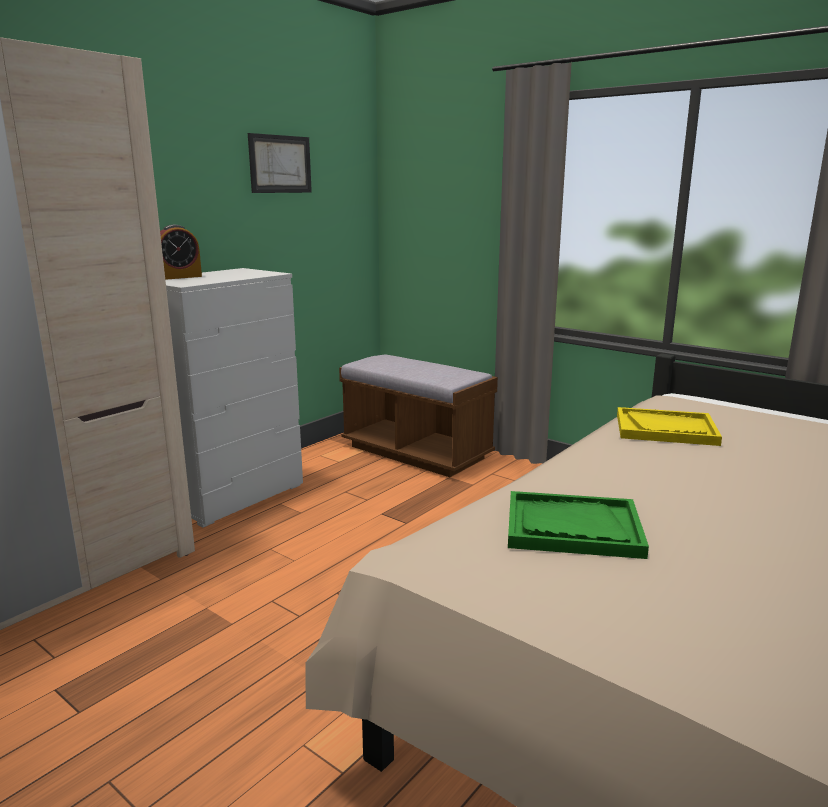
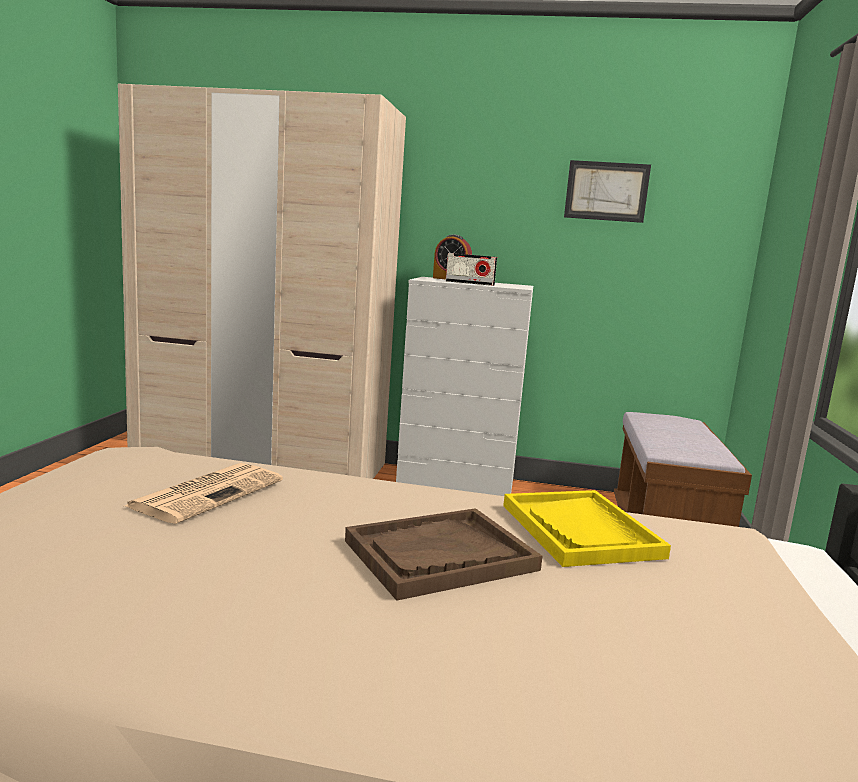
camera: 60 degrees right, 5 degrees down
(230, 278) = (470, 283): none -> radio
(572, 528) = (208, 493): green tray -> newspaper
(708, 471) = (440, 556): none -> brown tray

